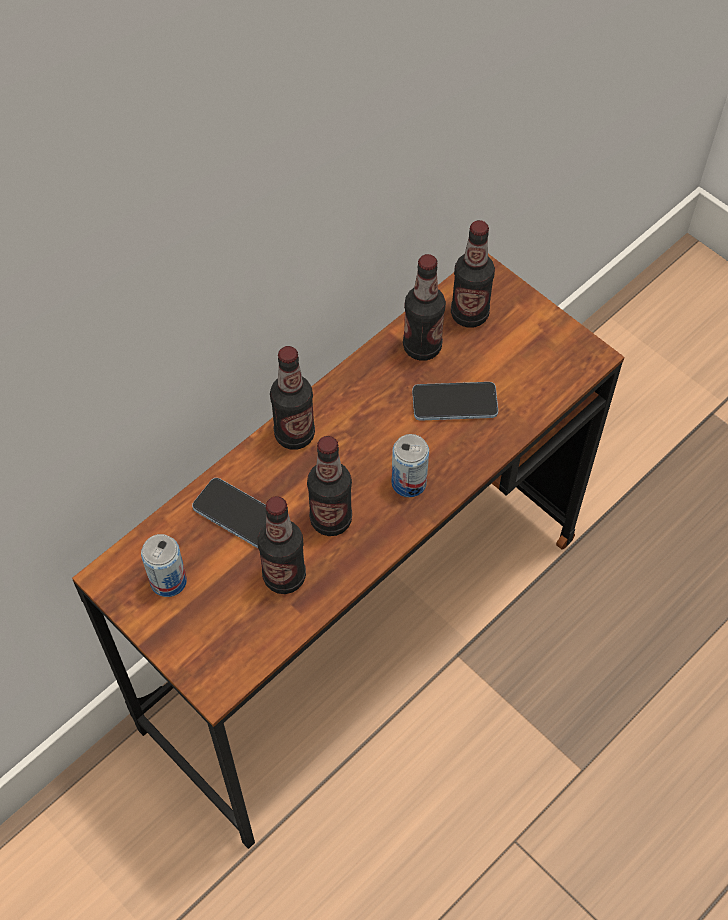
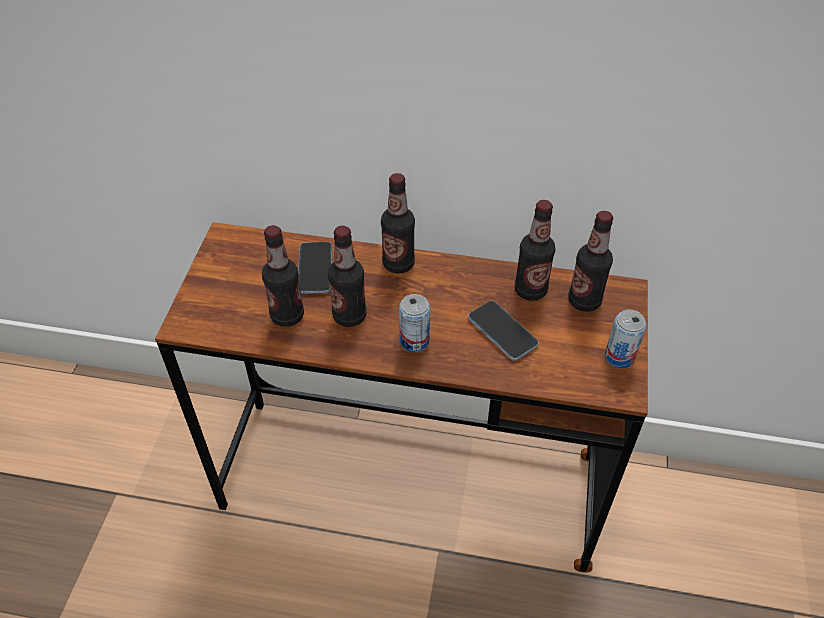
camera: 55 degrees right, 10 degrees down
(168, 581) = (242, 263): can -> can (619, 357)

